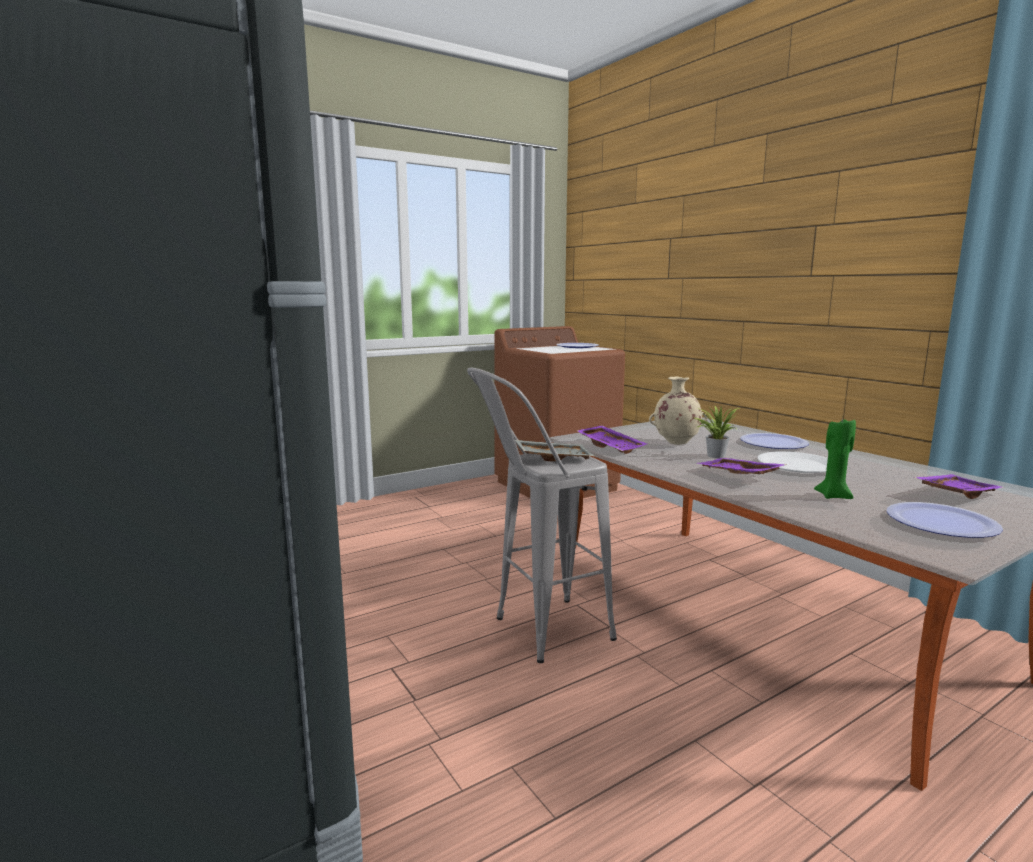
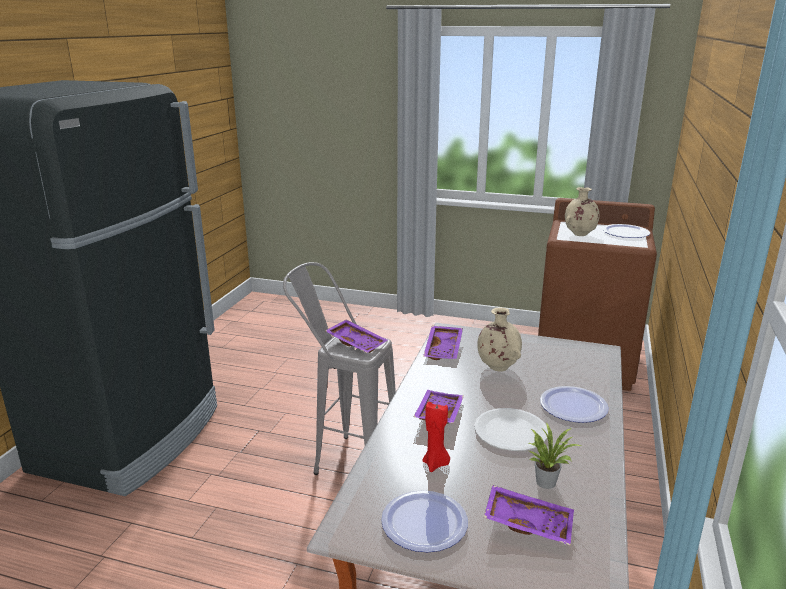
camera: 50 degrees right, 10 degrees up
(553, 458) = (357, 342): grey tray -> purple tray
(556, 350) = (579, 235): none -> beige vase
(714, 455) = (483, 391): potted plant -> potted plant (546, 480)
(833, 496) = (436, 464): green candle -> red candle

